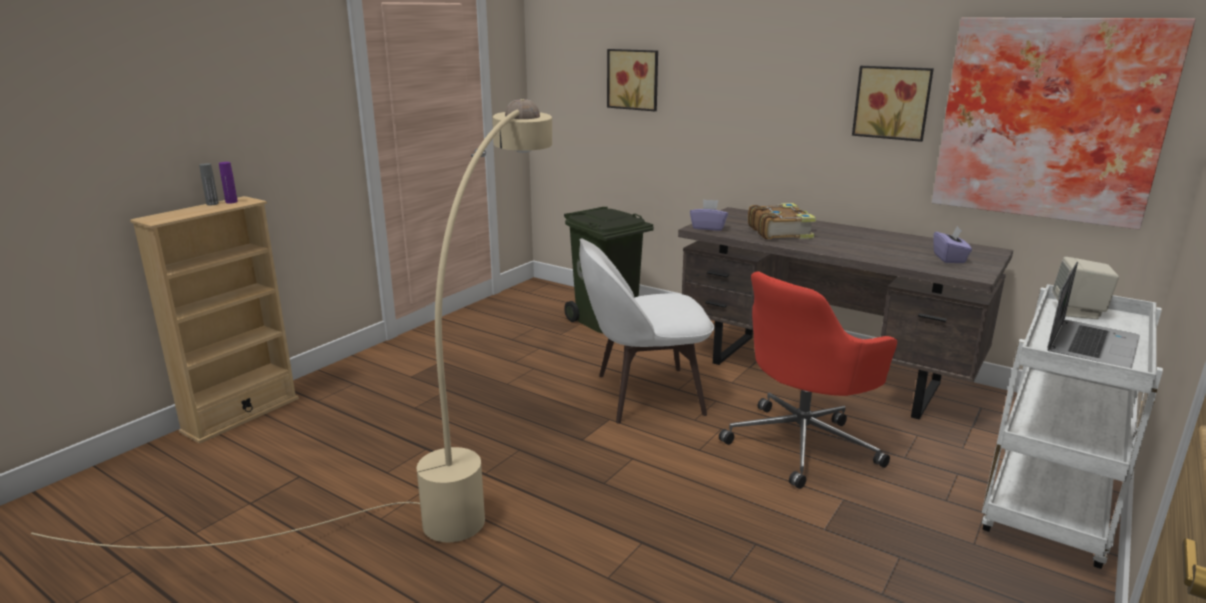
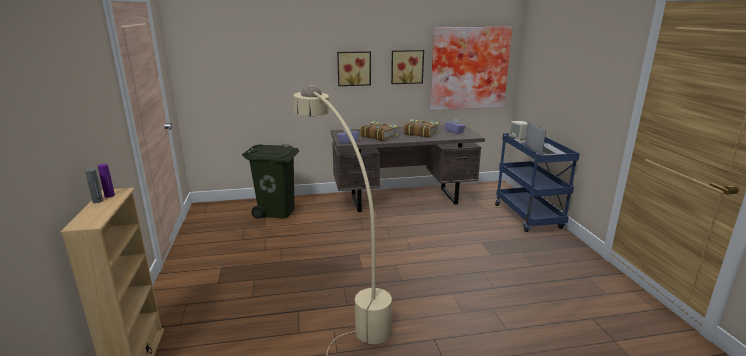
camera: 45 degrees left, 0 degrees up
(634, 79) = (259, 66): picture -> picture (354, 68)
(644, 394) = (353, 237): white chair -> none
(803, 443) = (439, 229): red office chair -> none
(869, 245) = (420, 133): none -> book
(1049, 510) = (529, 217): white cart -> blue cart

